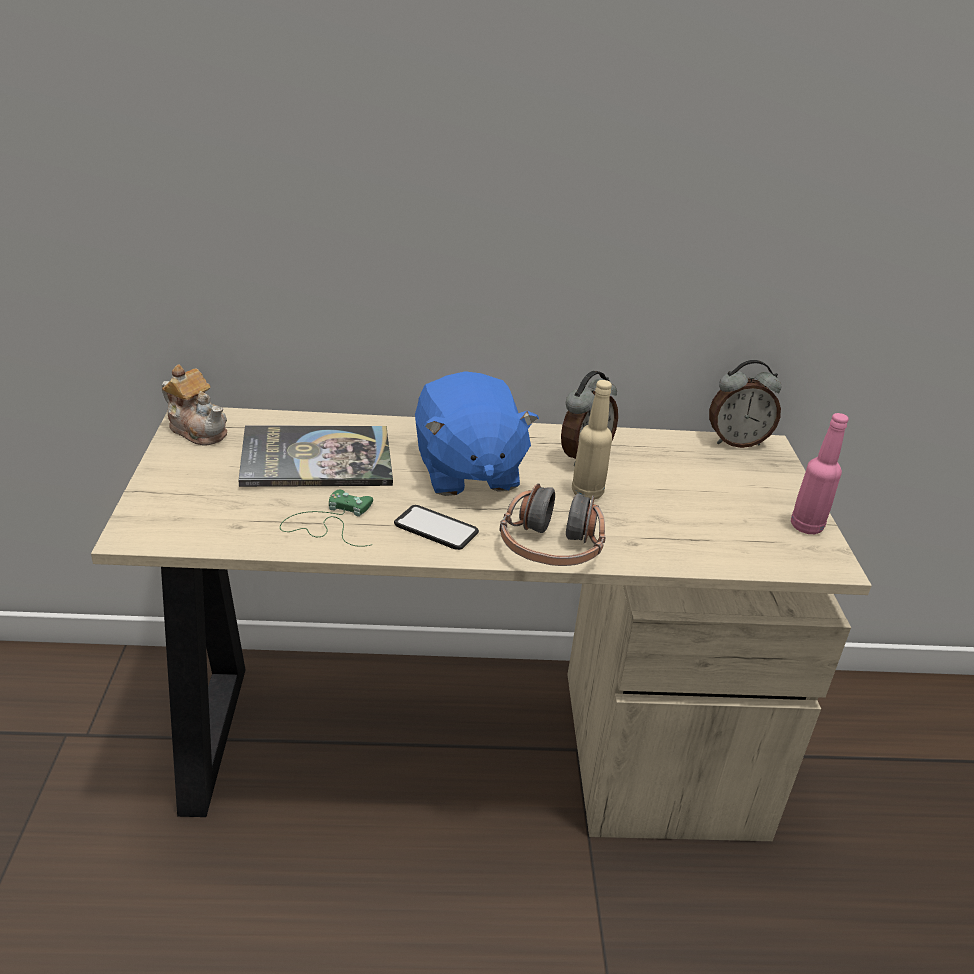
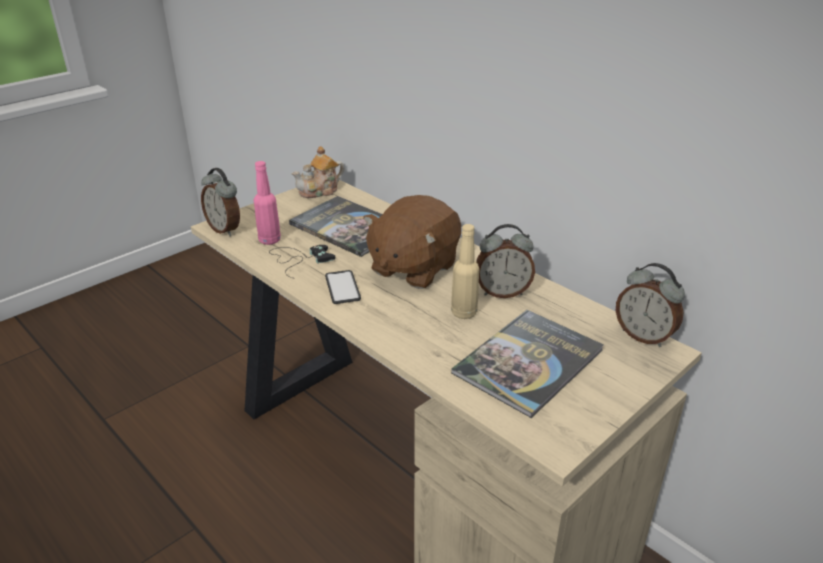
camera: 50 degrees right, 0 degrees up
(157, 533) = (225, 229): none -> alarm clock
(198, 429) = (320, 191): teapot -> teapot turned 60 degrees clockwise
(329, 523) = (299, 259): green game controller -> black game controller
(466, 472) = (413, 268): blue plush toy -> brown plush toy
(551, 547) = (384, 329): headphones -> none
(705, 508) = (528, 362): none -> book
(806, 526) = (587, 414): pink bottle -> pink bottle (269, 240)

